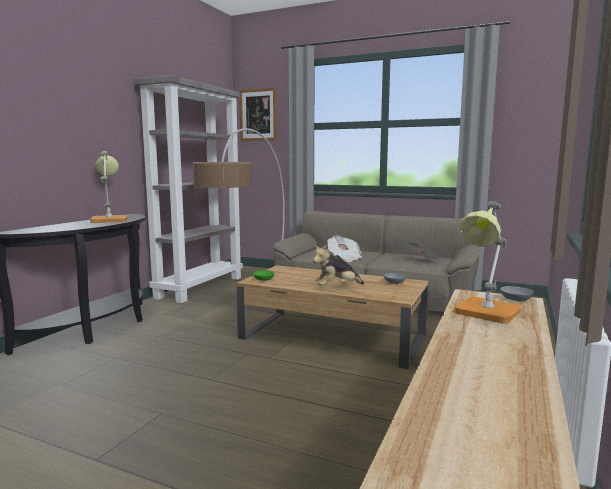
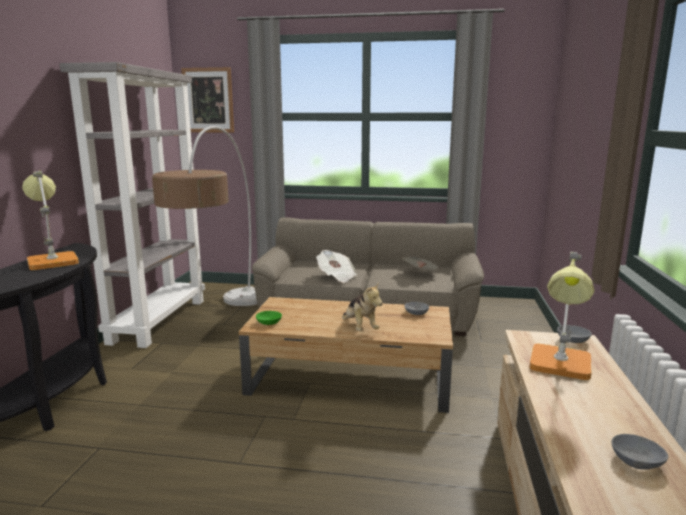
camera: 15 degrees left, 5 degrees up
(336, 287) = (360, 328): plush toy -> plush toy turned 75 degrees counterclockwise
(501, 373) = (637, 460): none -> grey bowl

